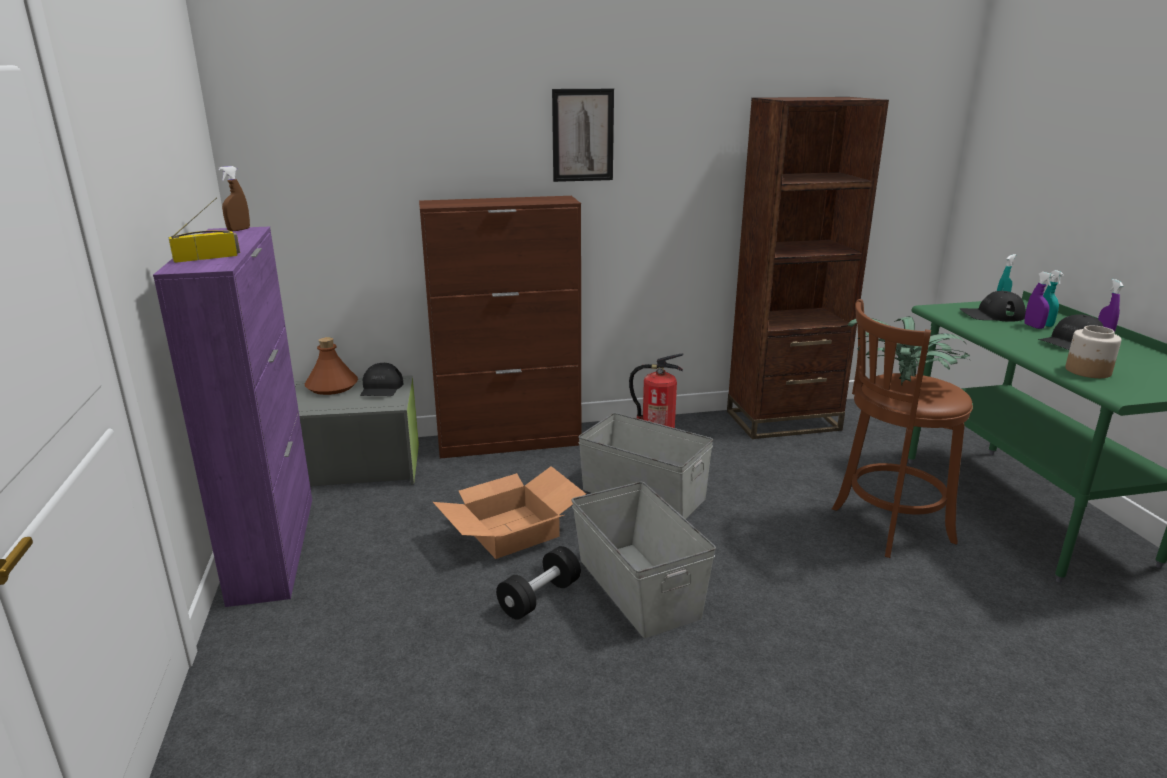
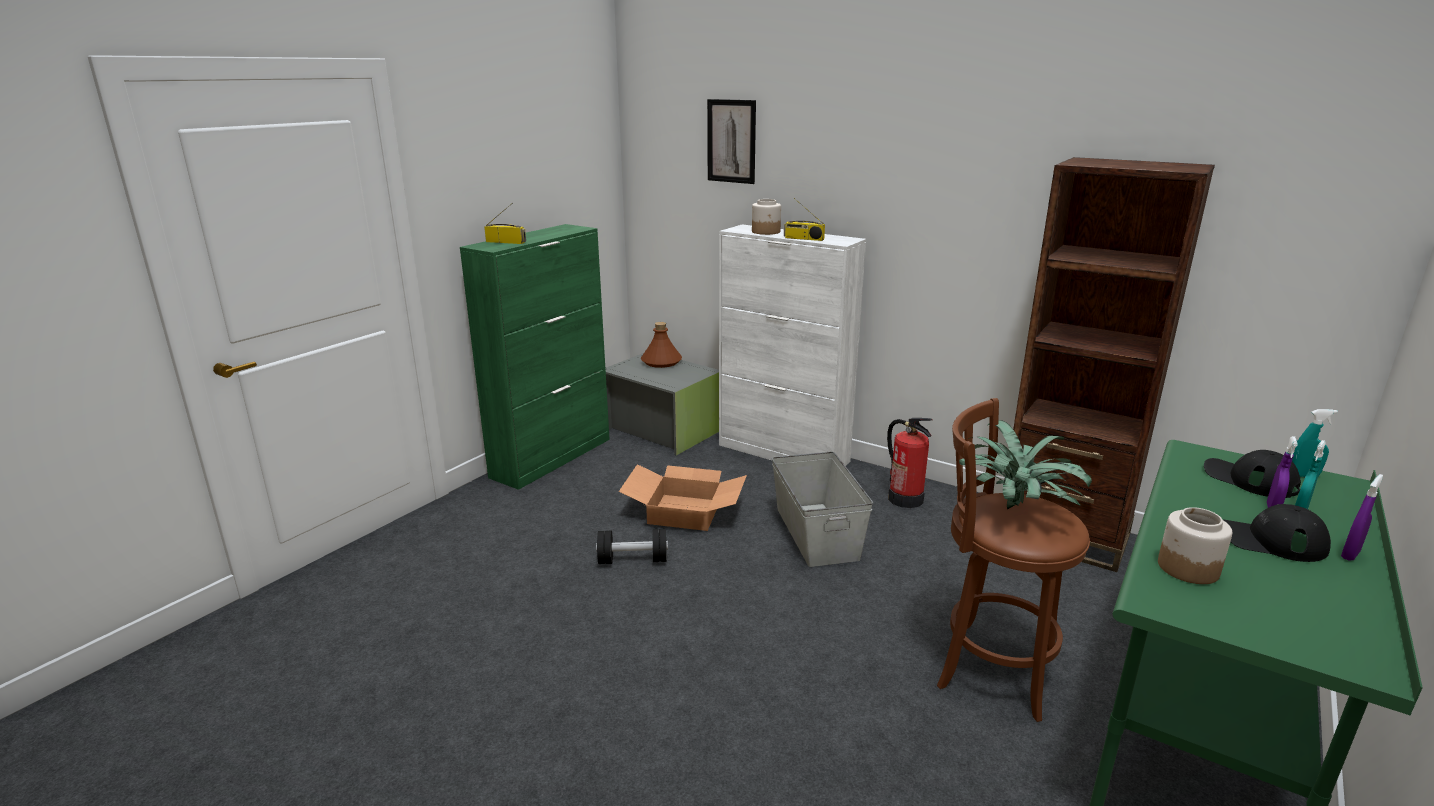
camera: 45 degrees right, 0 degrees up
(238, 230) = (574, 227): brown spray bottle -> none
(274, 547) = (552, 457): purple cabinet -> green cabinet
(381, 388) = (686, 372): black cap -> none
(470, 202) = (766, 232): none -> jar
(510, 442) = (783, 453): brown cabinet -> white cabinet
(524, 203) = (803, 238): none -> radio
(582, 135) = (886, 182): picture -> picture (731, 141)
(638, 586) = (701, 589): grey storage box -> none

